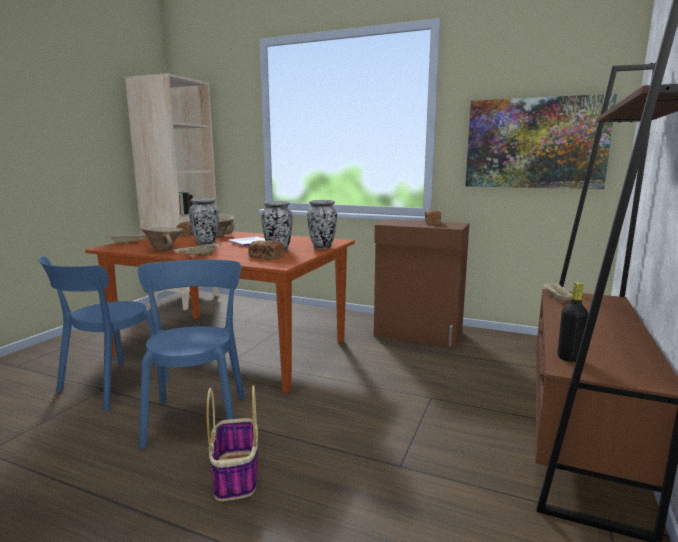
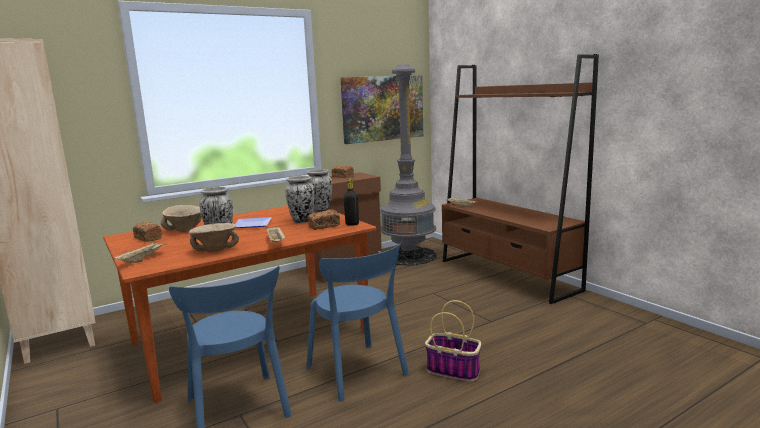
camera: 55 degrees left, 0 degrees up
(197, 416) = (359, 373): blue chair -> blue chair turned 150 degrees counterclockwise
(513, 350) = (408, 256): none -> grey floor lamp
(569, 358) = (537, 224): black bottle -> black bottle (352, 224)

